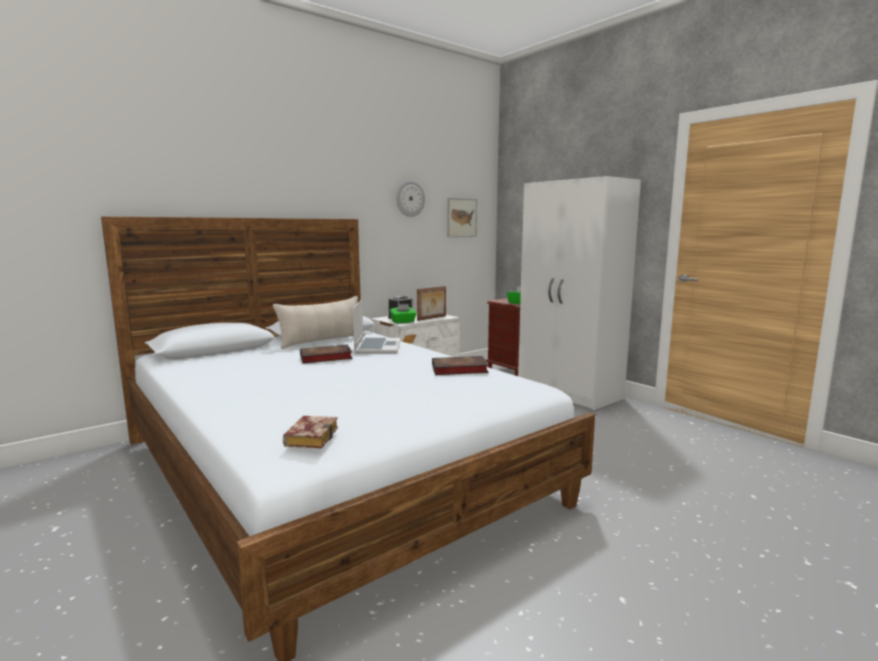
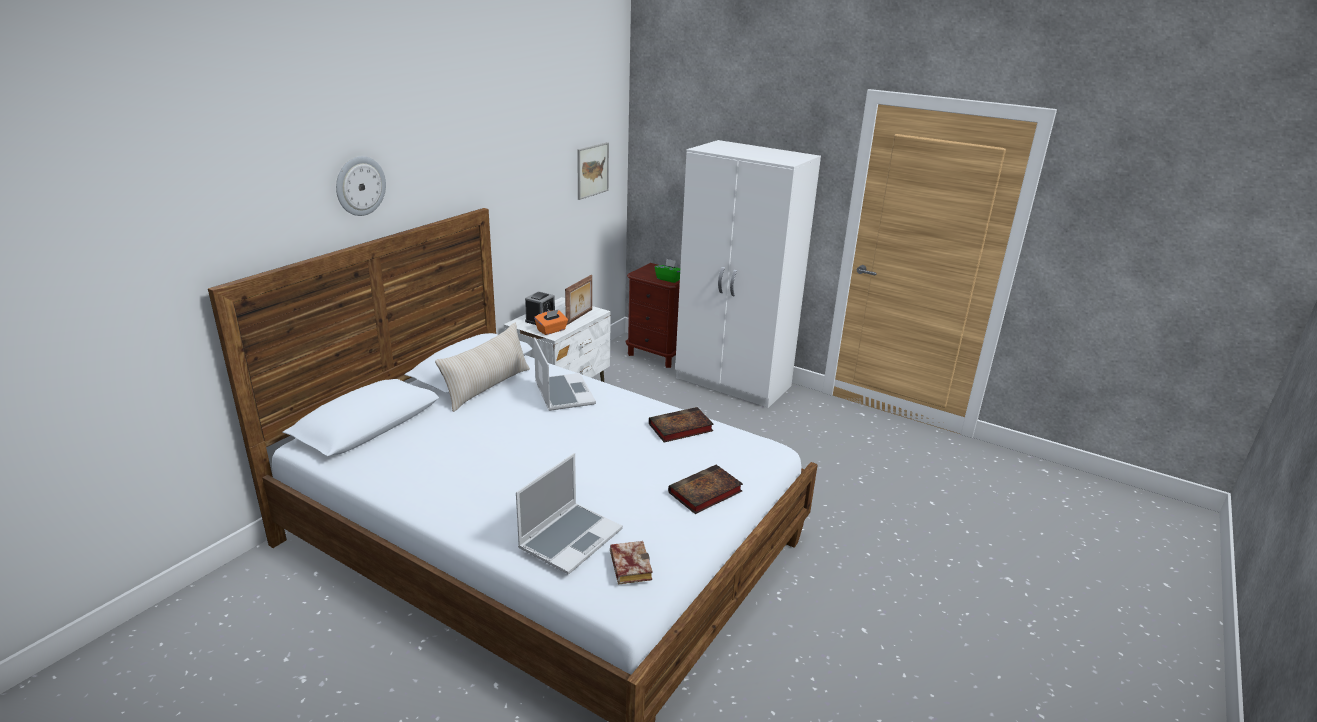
camera: 20 degrees left, 15 degrees up
(279, 413) = (570, 538): none -> laptop
(324, 357) = (522, 425): book -> book (704, 493)
(403, 322) = (551, 330): green tissue box -> orange tissue box
(410, 198) = (538, 162): wall clock -> wall clock (360, 186)

